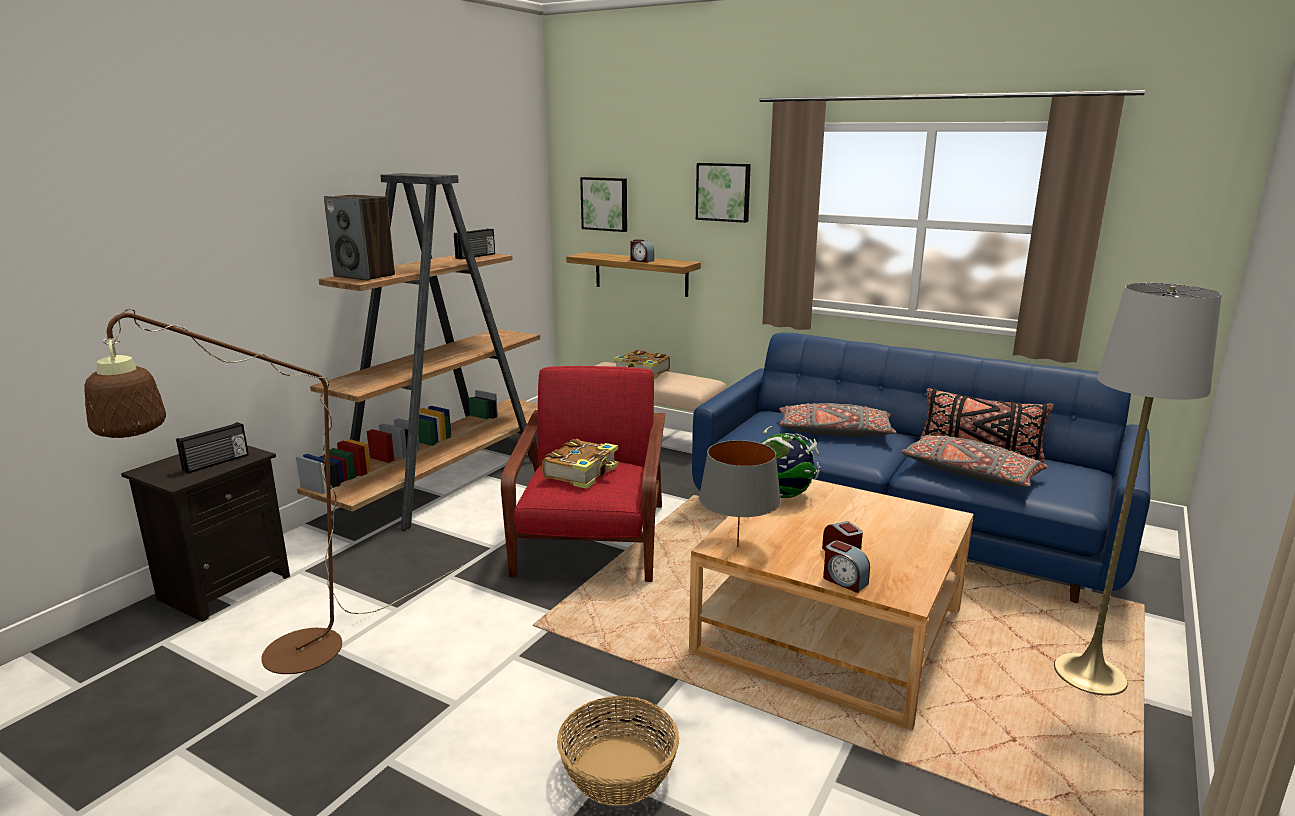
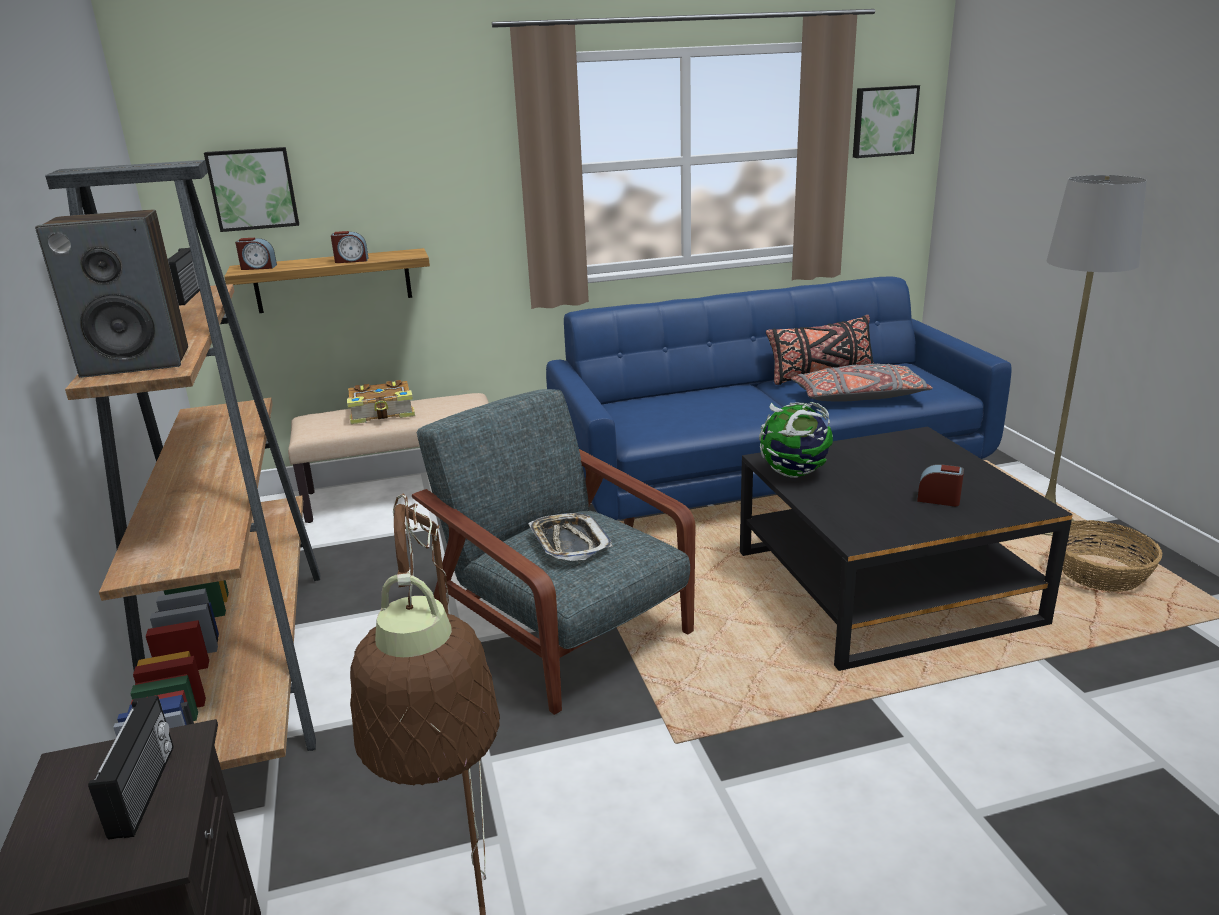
camera: 45 degrees left, 5 degrees up
(582, 473) = (569, 542): book -> tray
(591, 541) = (561, 627): red armchair -> grey armchair
(617, 771) = (982, 805): basket -> basket (1099, 574)
(723, 192) = (444, 151): picture -> picture (883, 121)
(737, 546) = (868, 533): grey table lamp -> none
(830, 631) = (883, 586): beige coffee table -> black coffee table
(834, 432) = (703, 402): grey pillow -> none
(844, 581) = (984, 517): alarm clock -> alarm clock (258, 267)

